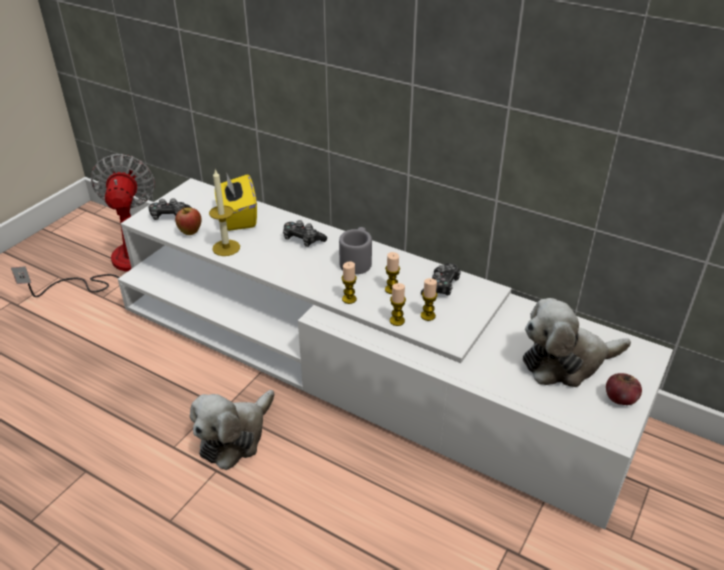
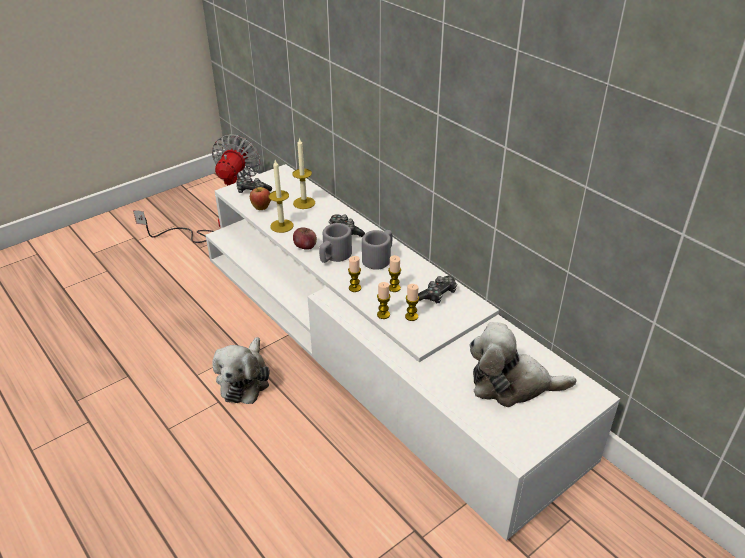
camera: 20 degrees right, 0 degrees up
(235, 436) = (244, 379): plush toy -> plush toy turned 45 degrees counterclockwise
(237, 217) = (304, 203): yellow tissue box -> candle
(306, 269) = (334, 256): none -> grey mug
(620, 399) = (541, 427): apple -> apple (305, 246)

